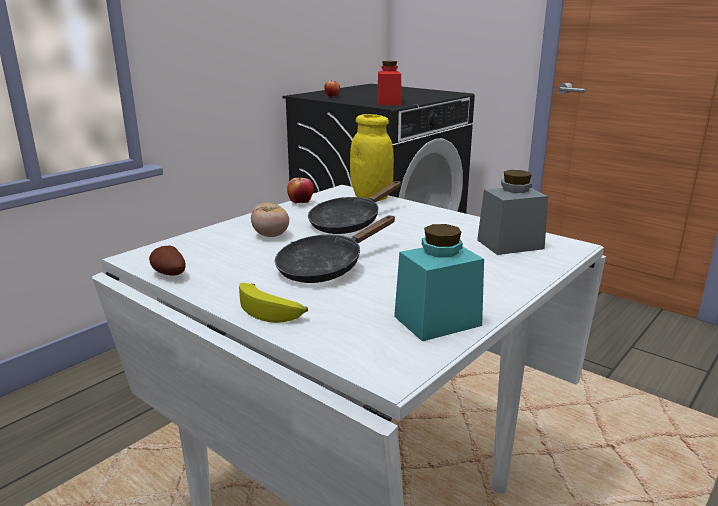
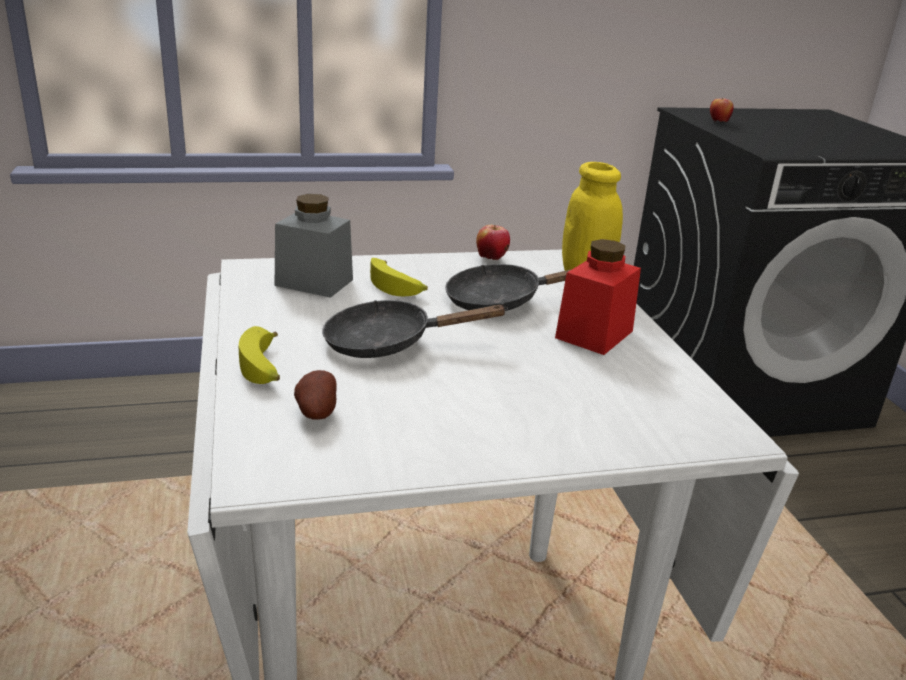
camera: 35 degrees right, 5 degrees up
(168, 274) = (244, 295): potato -> potato (315, 412)
(271, 235) = (397, 287): tomato -> banana
(388, 103) = (782, 147): red jar -> red jar (594, 334)
(437, 321) = (391, 449): turquoise jar -> none
(510, 244) = (649, 399): grey jar -> grey jar (314, 282)

